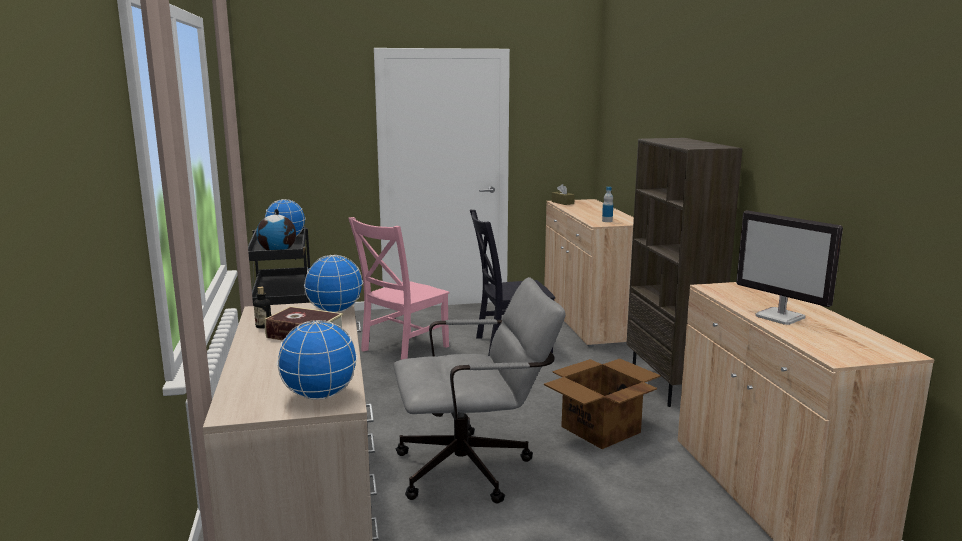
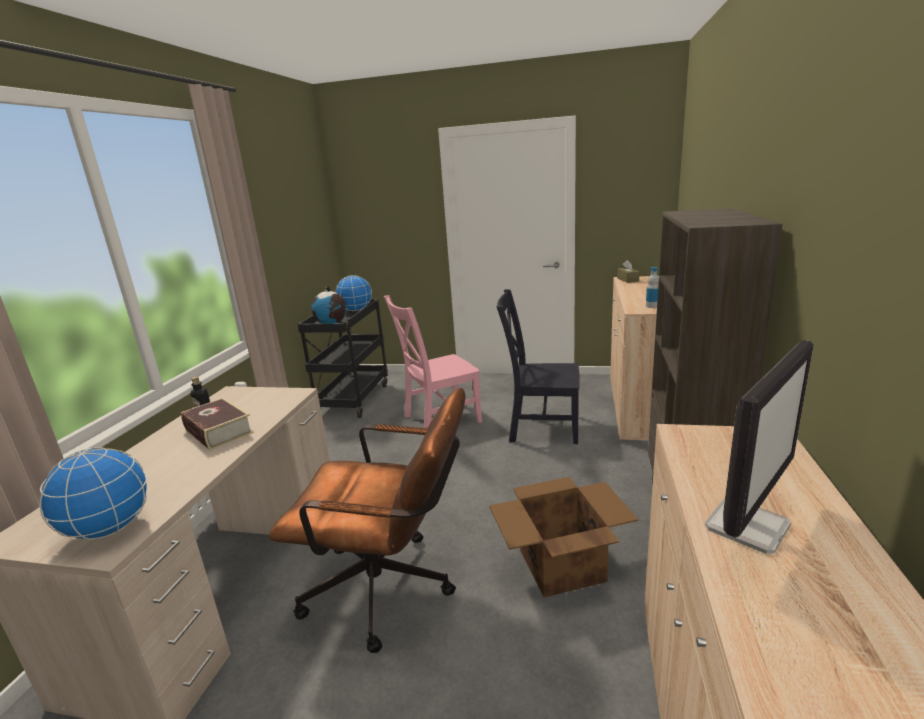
camera: 25 degrees right, 5 degrees up
(335, 311) = (283, 401): globe -> none
(475, 468) = (391, 589): grey office chair -> brown office chair
(781, 317) = (747, 525): monitor -> monitor turned 120 degrees counterclockwise

